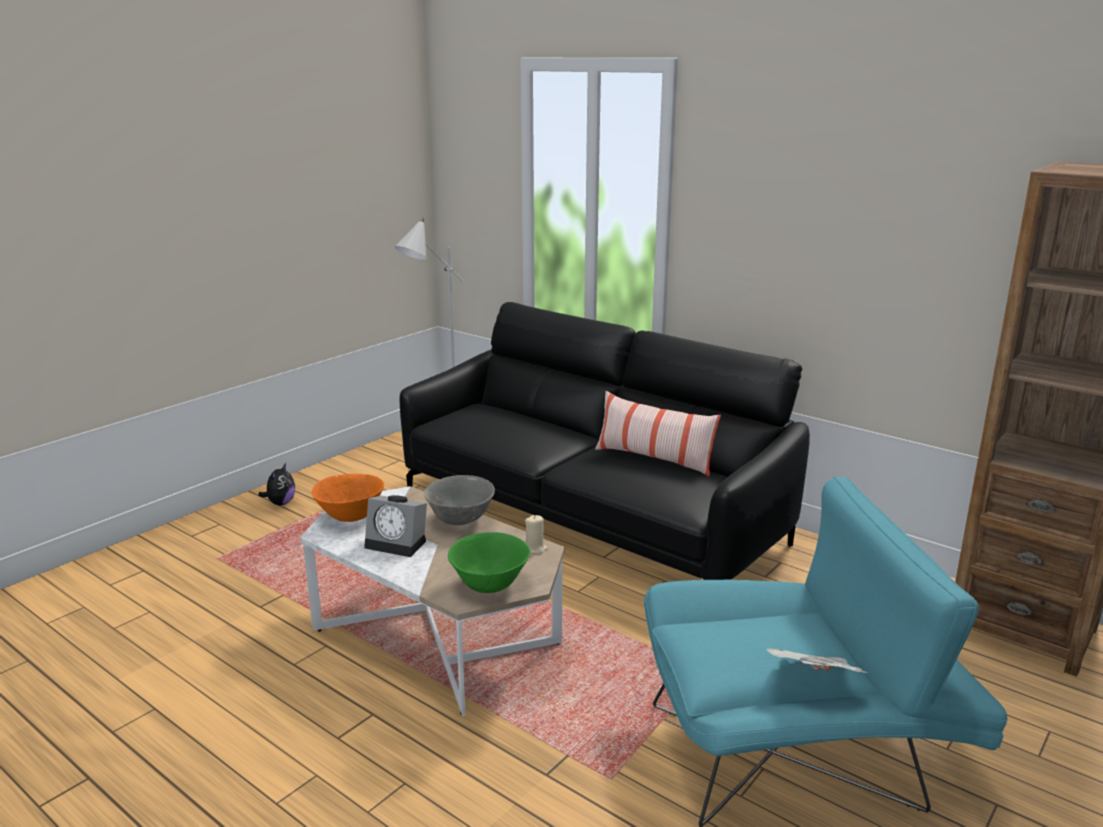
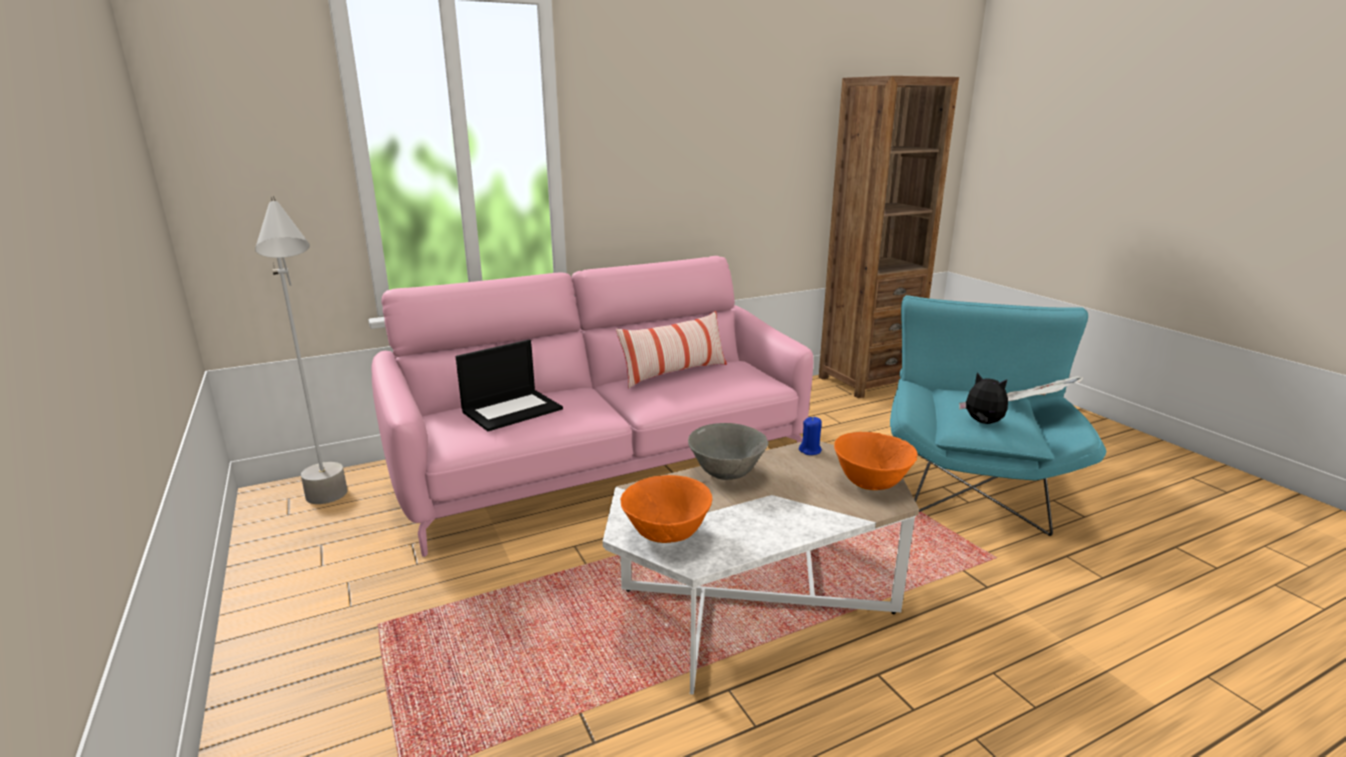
camera: 65 degrees left, 0 degrees up
(280, 503) = (302, 676): plush toy -> plush toy (982, 423)
(398, 543) = (756, 515): alarm clock -> none
(490, 585) = (870, 483): green bowl -> orange bowl
(503, 422) = (512, 410): none -> laptop
(535, 549) = (810, 450): beige candle -> blue candle
(590, 518) = (604, 466): black sofa -> pink sofa

